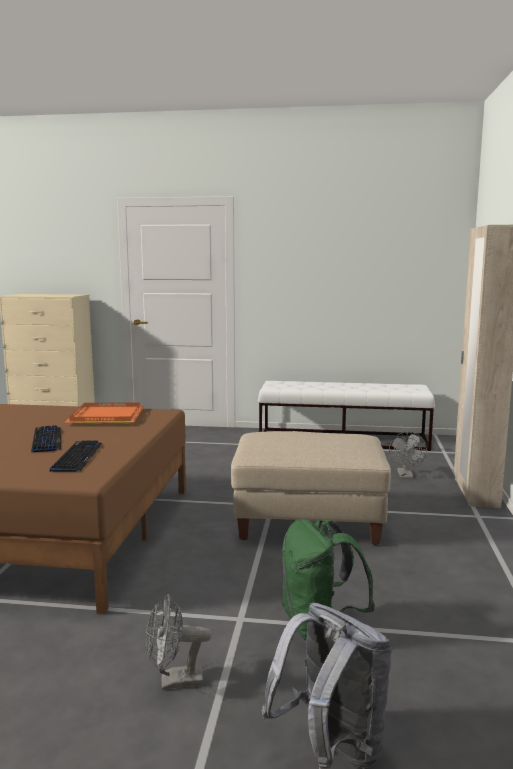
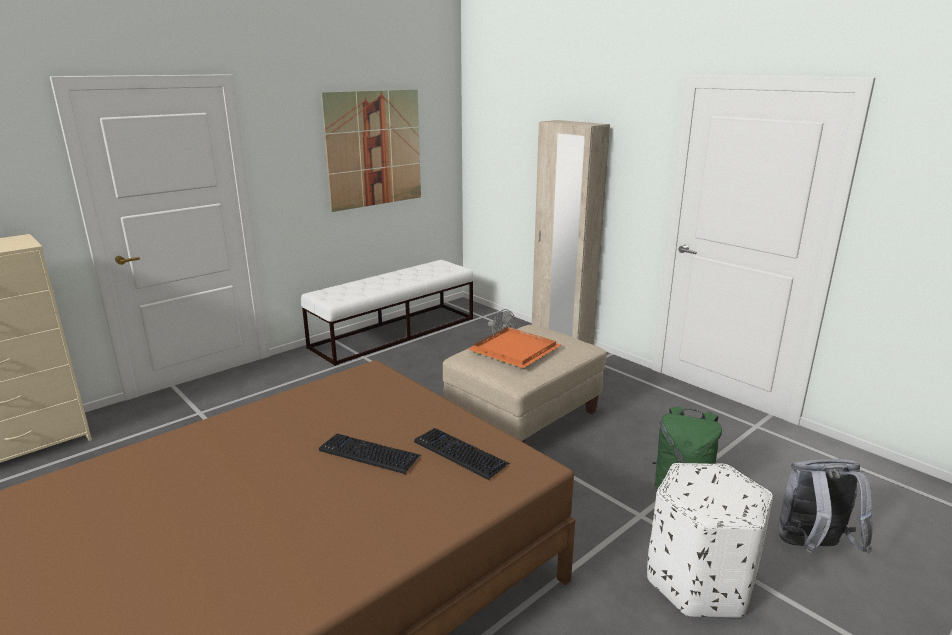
camera: 50 degrees left, 10 degrees up
(105, 416) = (332, 399): orange tray -> orange tray (512, 350)
(174, 681) = (700, 581): grey fan -> white ottoman
(359, 264) = (374, 149): none -> picture

